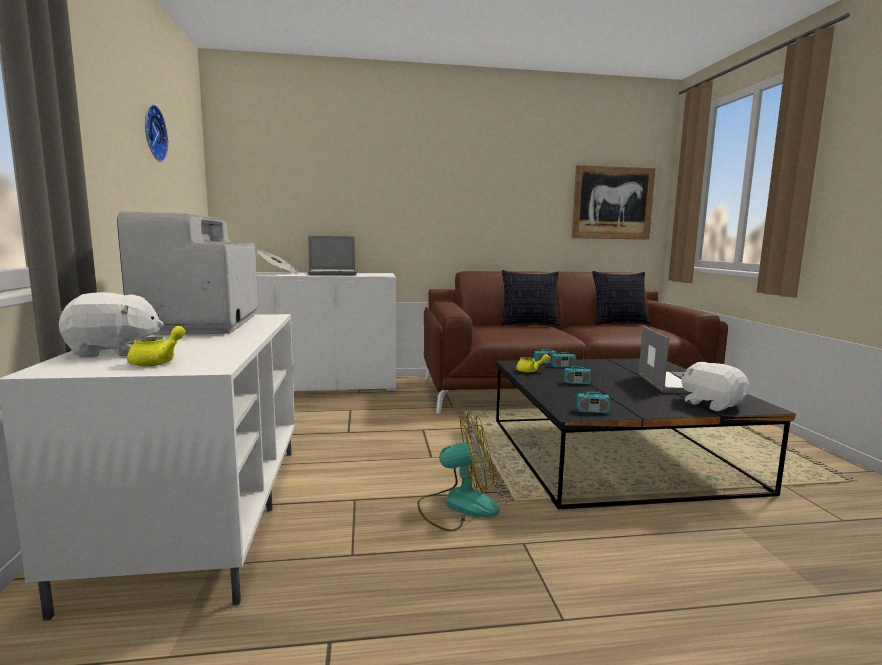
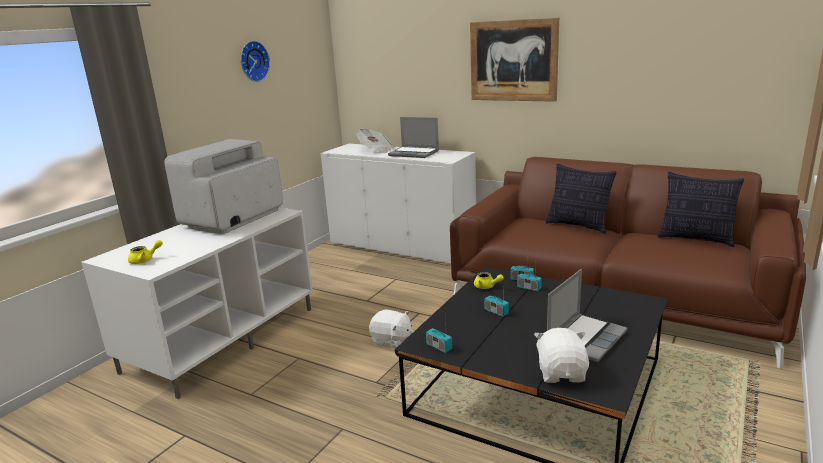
camera: 40 degrees right, 10 degrees up
(113, 352) = (147, 245): white plush toy -> white plush toy (391, 340)
(458, 505) = (346, 386): fan -> none
(612, 203) = (739, 77): picture -> picture (513, 61)

